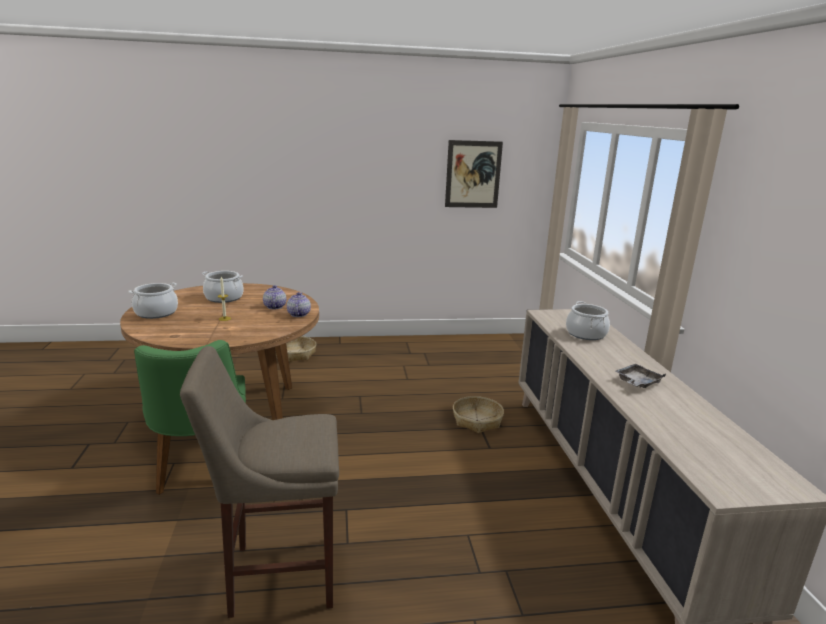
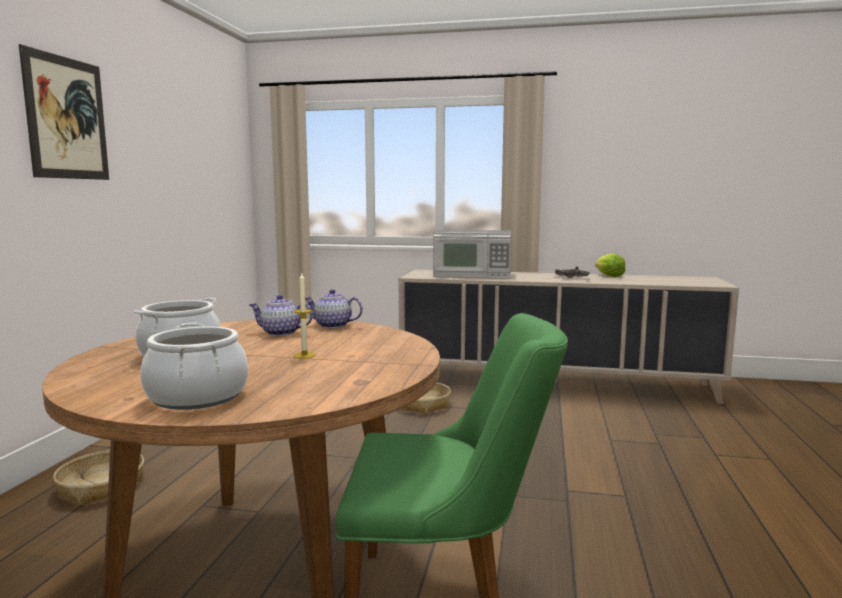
camera: 70 degrees left, 10 degrees down
(276, 575) = (686, 543): beige stool -> none
(473, 174) = (197, 160): picture -> picture (67, 118)
(586, 334) = (472, 275): cooking pot -> microwave
(689, 405) = (609, 276): none -> lettuce

